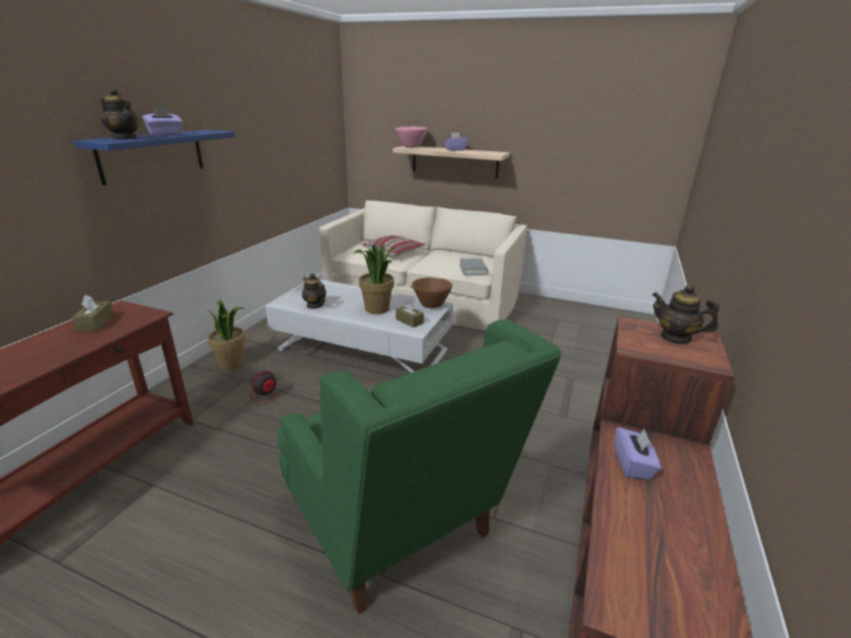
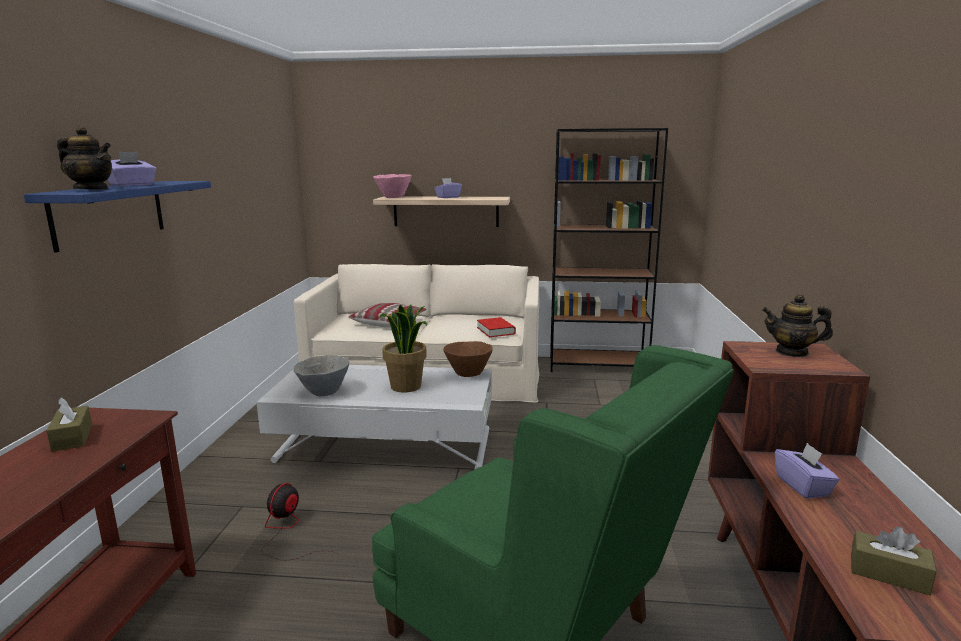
camera: 15 degrees left, 10 degrees down
(232, 363) = (212, 488): potted plant -> none
(315, 305) = (323, 392): teapot -> grey bowl
(409, 321) = (454, 394): brown tissue box -> brown tissue box (888, 574)
(473, 270) = (495, 331): grey book -> red book
(568, 308) = (598, 365): none -> brown bookcase

